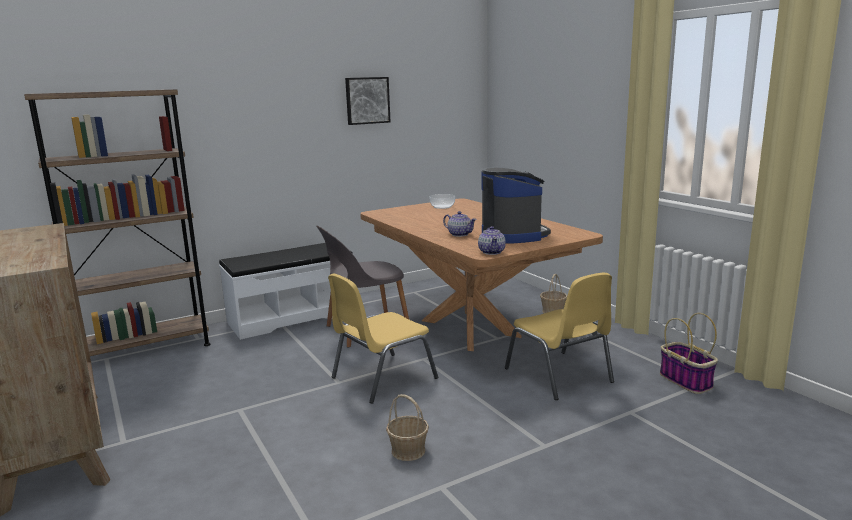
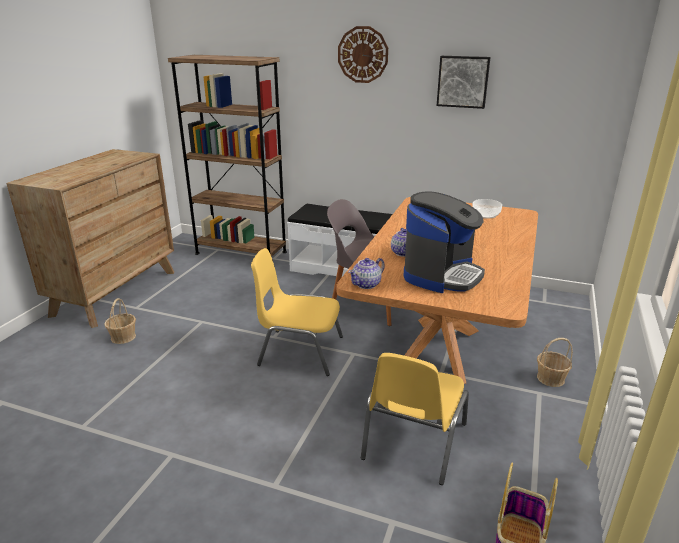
camera: 50 degrees right, 10 degrees up
(268, 81) = (363, 54): none -> wall clock
(408, 450) = (208, 414): basket -> basket (123, 337)

